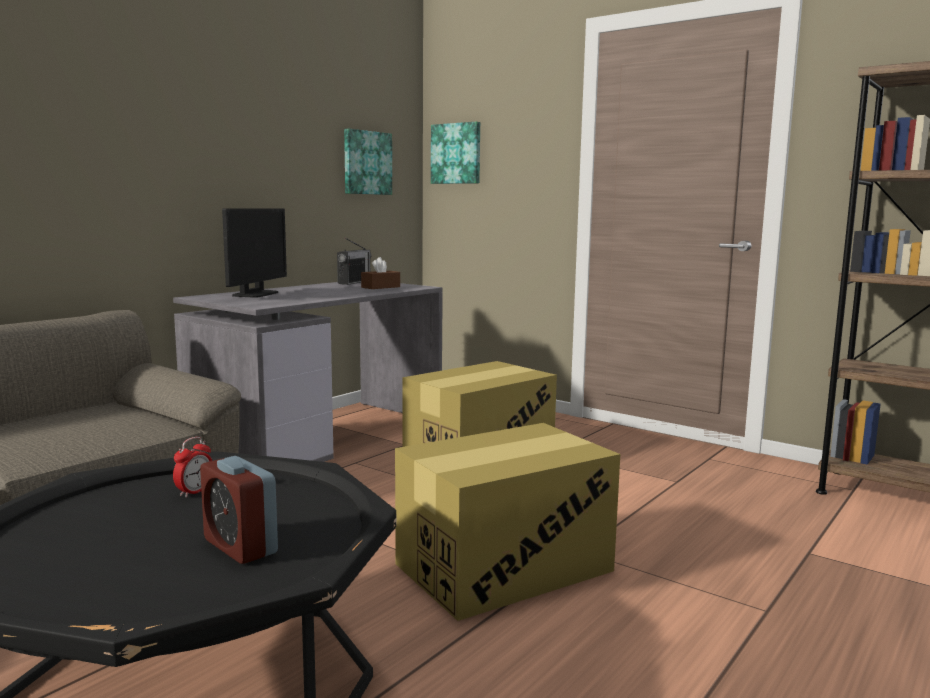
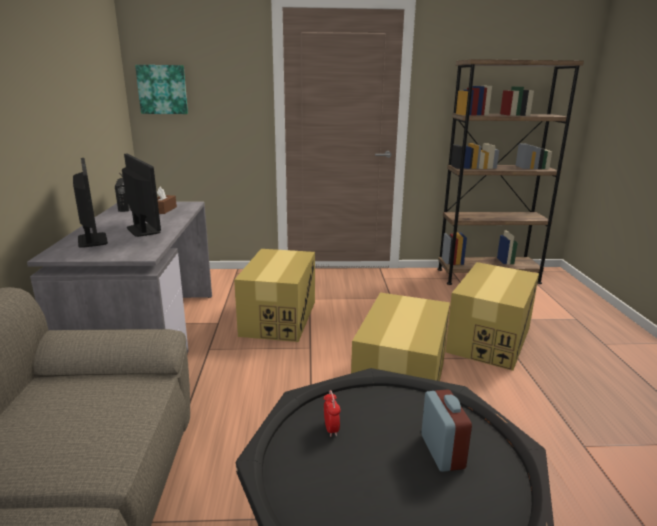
camera: 40 degrees left, 10 degrees up
(240, 546) = (442, 451): alarm clock -> alarm clock turned 105 degrees counterclockwise
(315, 294) = (143, 230): none -> monitor
(366, 163) = (103, 102): picture -> none
(756, 574) = (489, 339): none -> cardboard box

